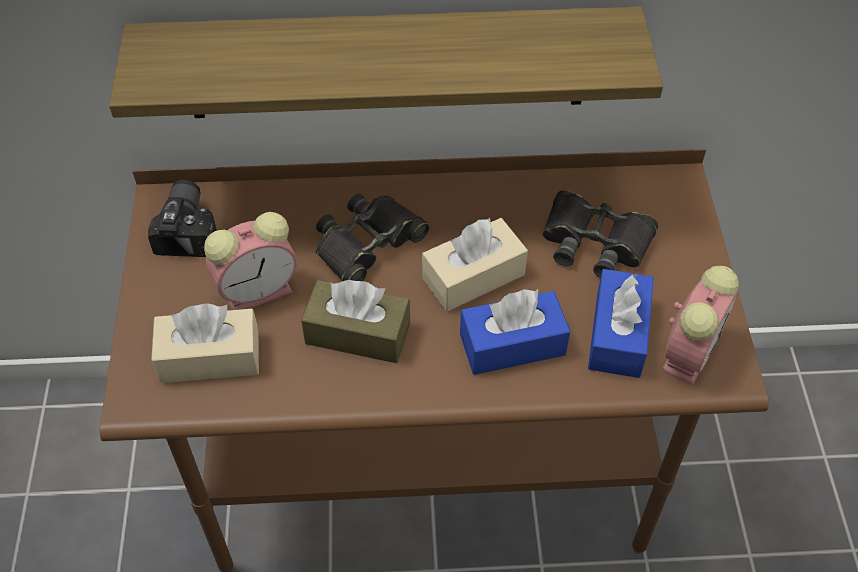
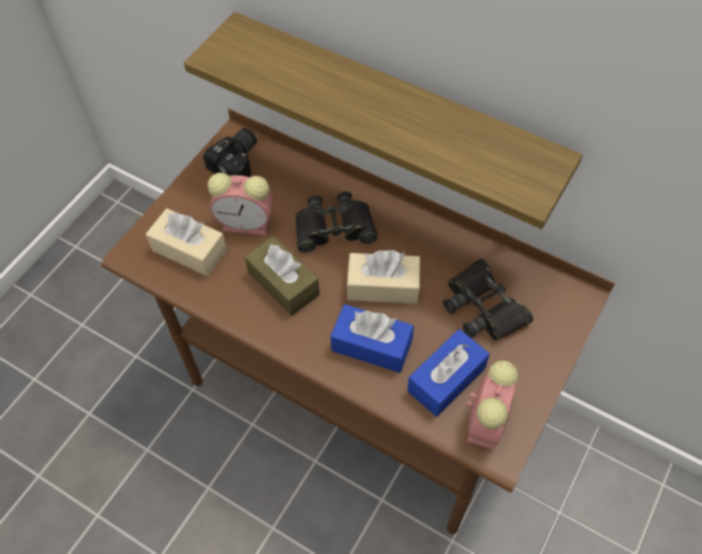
camera: 35 degrees right, 5 degrees up
(689, 351) = (486, 419): alarm clock -> alarm clock turned 45 degrees counterclockwise

